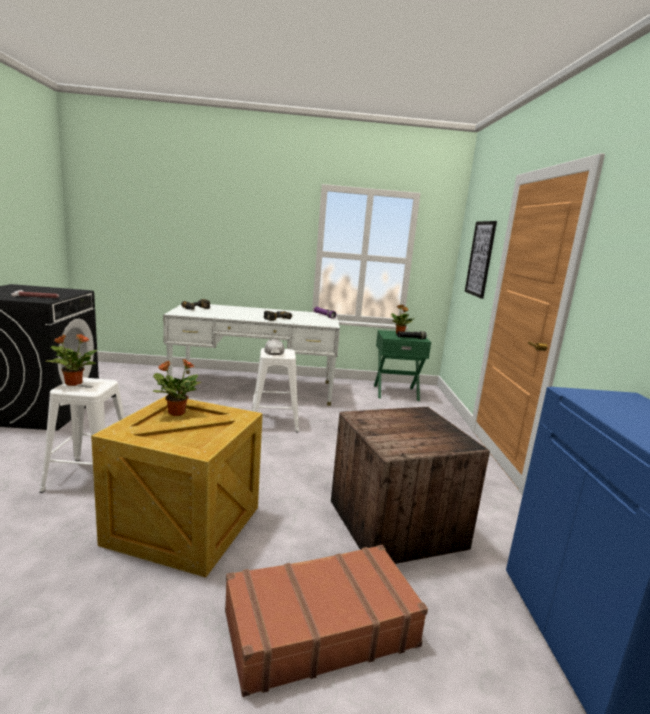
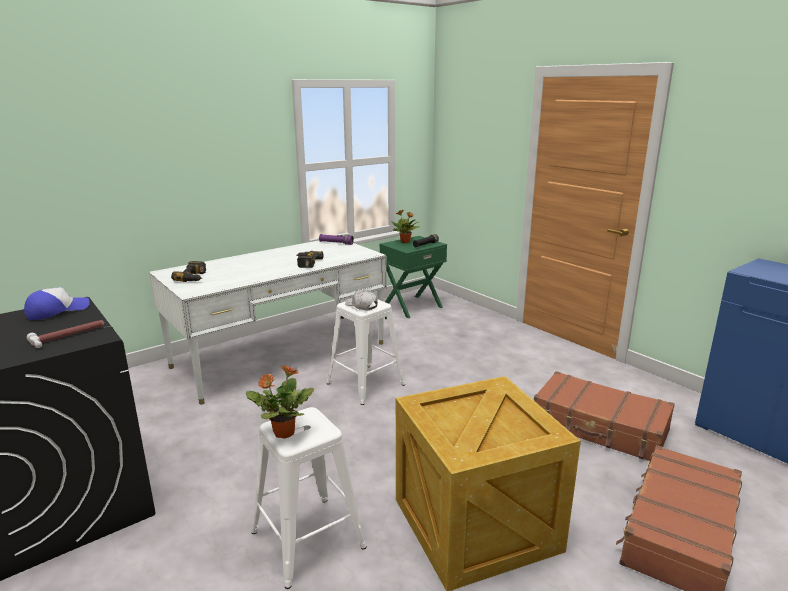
camera: 35 degrees left, 5 degrees up
(64, 290) = (57, 311): none -> cap
(176, 413) = (443, 412): potted plant -> none
(398, 525) = (599, 427): crate -> brown suitcase
(480, 259) = (486, 149): picture -> none

